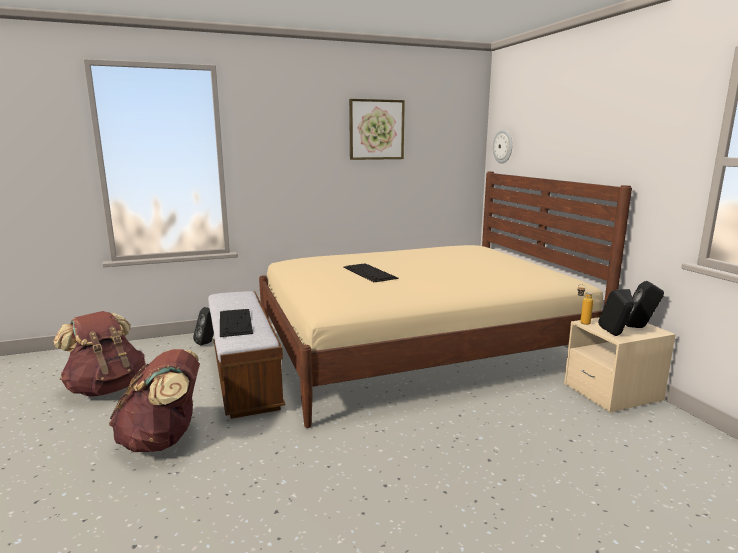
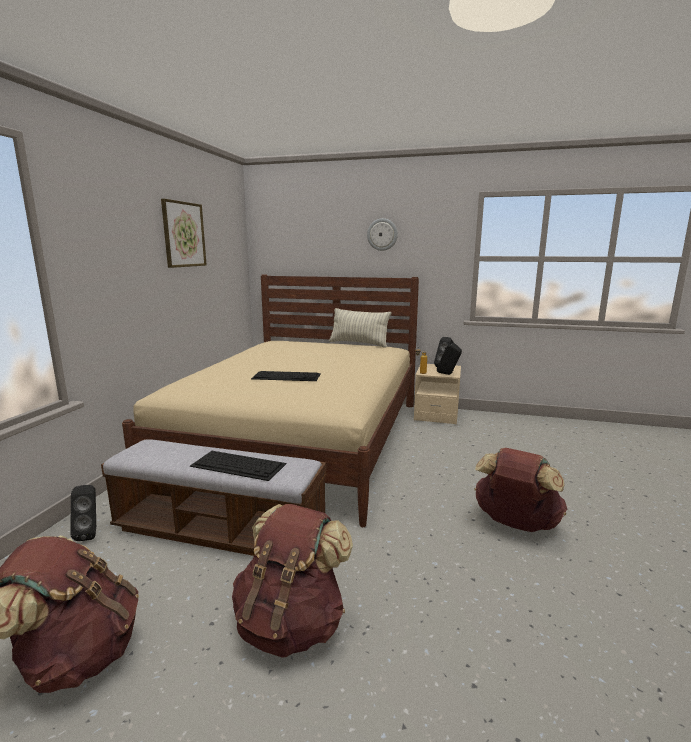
camera: 55 degrees left, 0 degrees up
(409, 518) = (515, 524): none -> brown backpack
(503, 146) = (274, 252): wall clock -> wall clock (382, 234)
(546, 266) = (359, 343): none -> pillow

